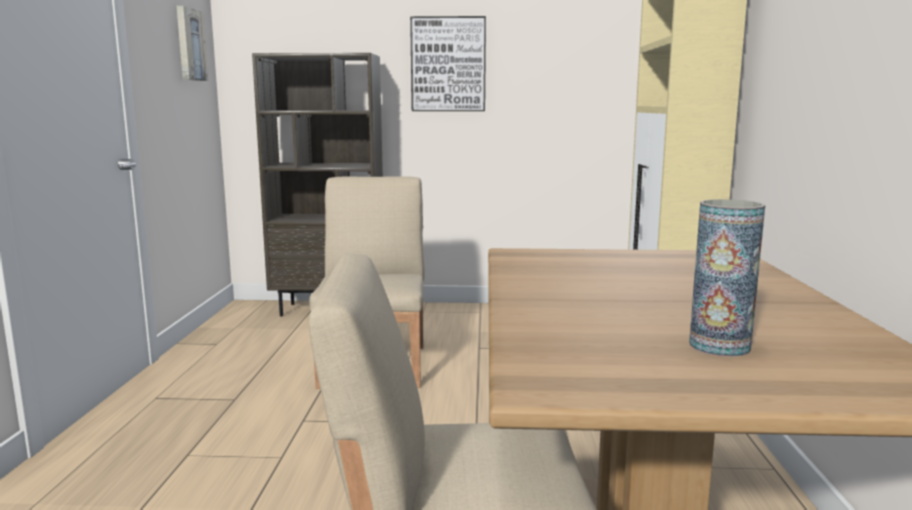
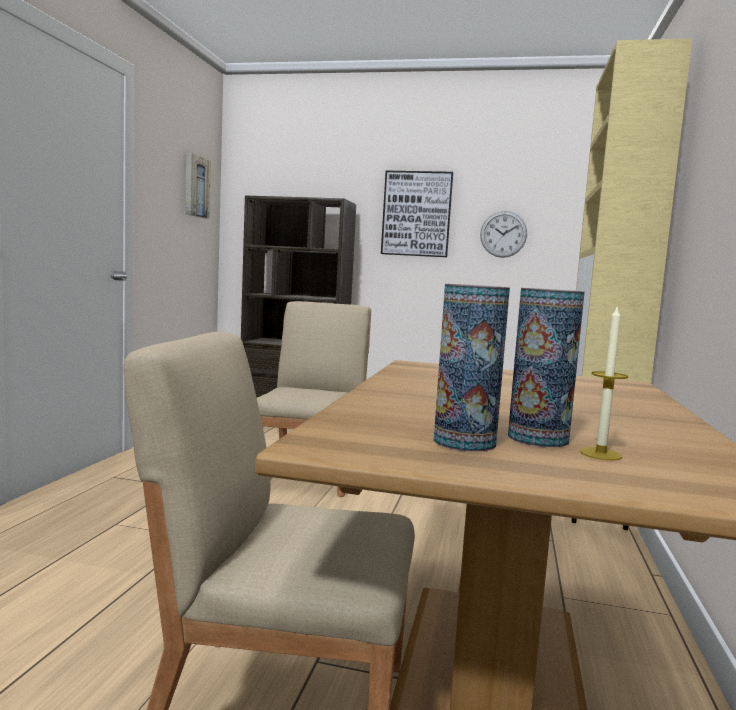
camera: 10 degrees right, 5 degrees down
(544, 83) = (503, 234): none -> wall clock
(662, 361) = (464, 442): none -> vase
(787, 358) = (600, 454): none -> candle

